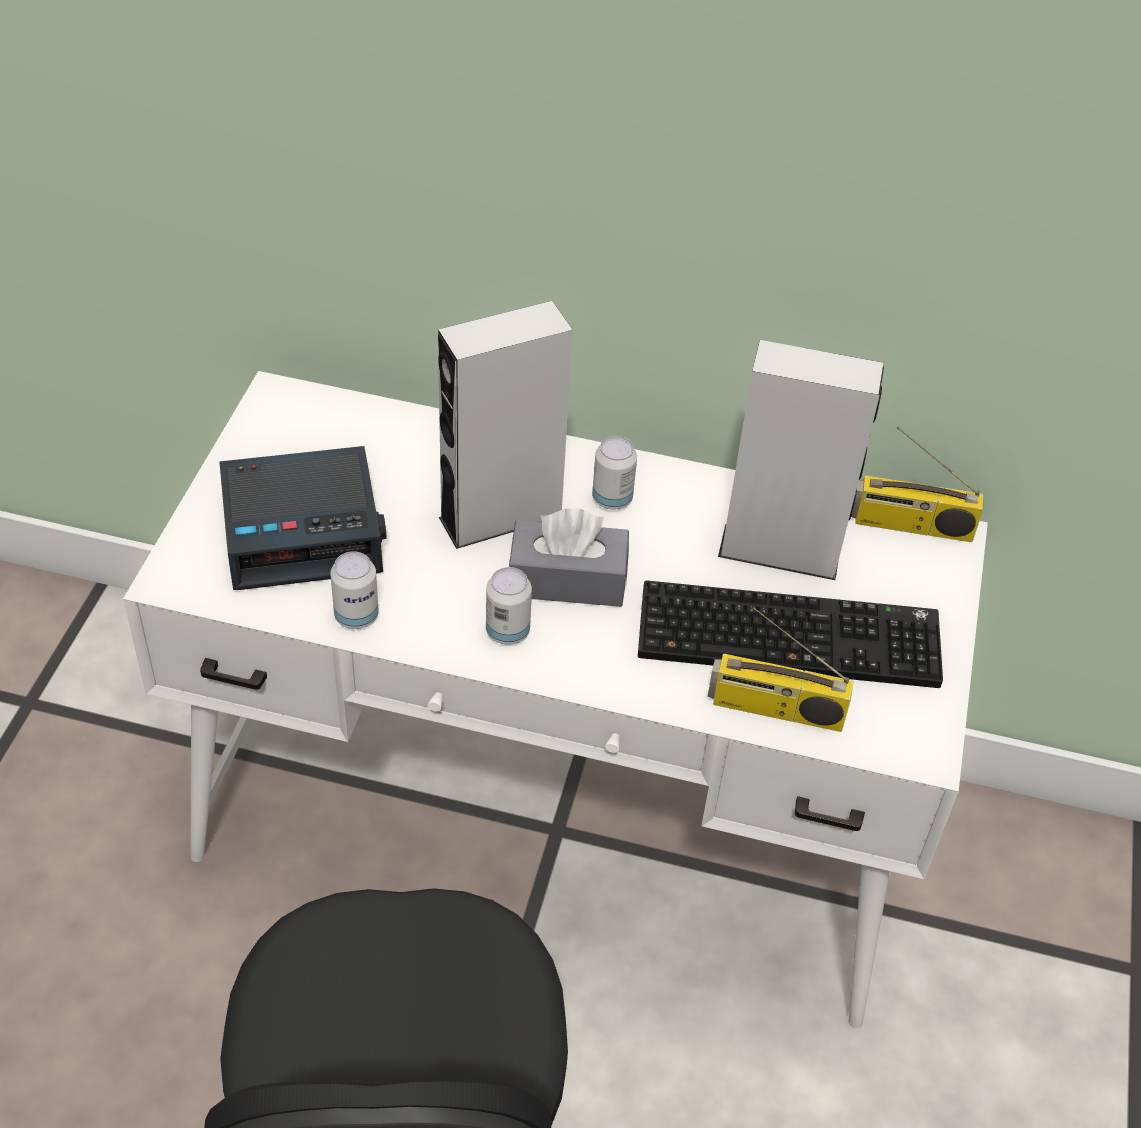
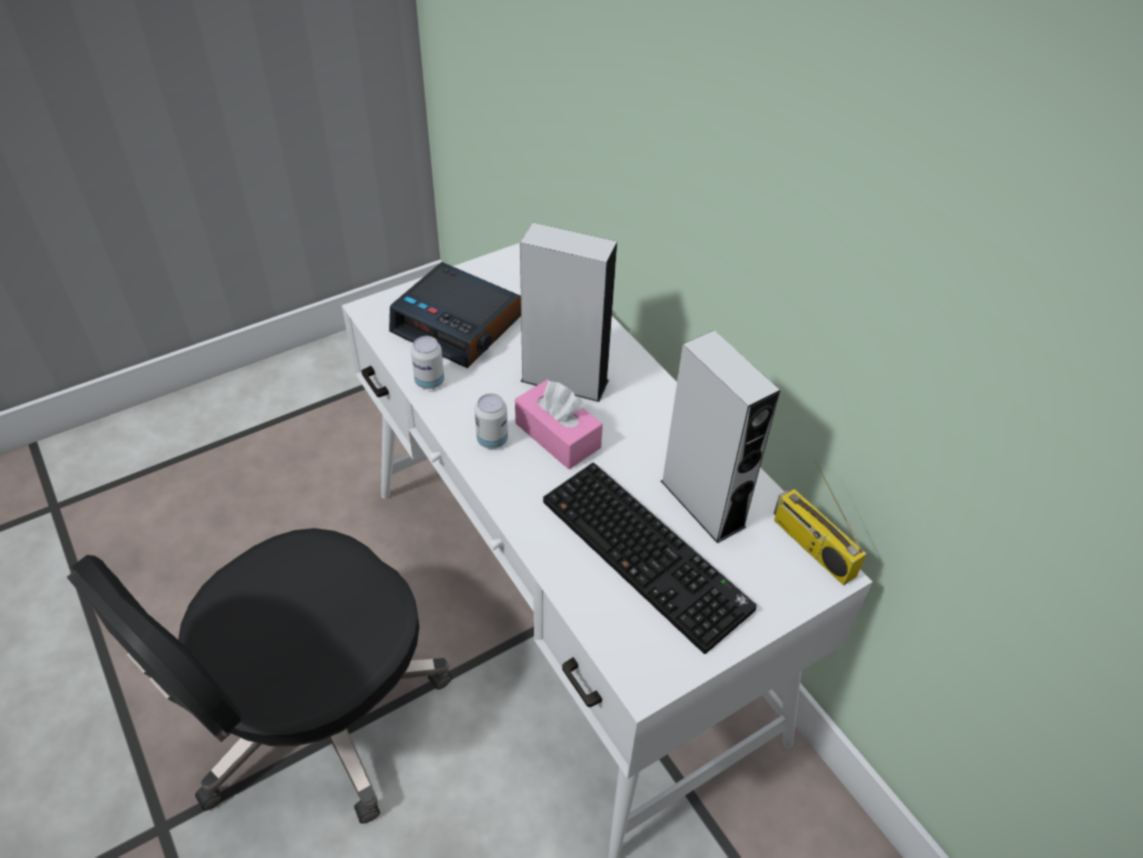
camera: 45 degrees right, 0 degrees up
(567, 580) = (557, 435): grey tissue box -> pink tissue box
(612, 499) = (638, 410): can -> none
(775, 709) = (583, 587): radio -> none

